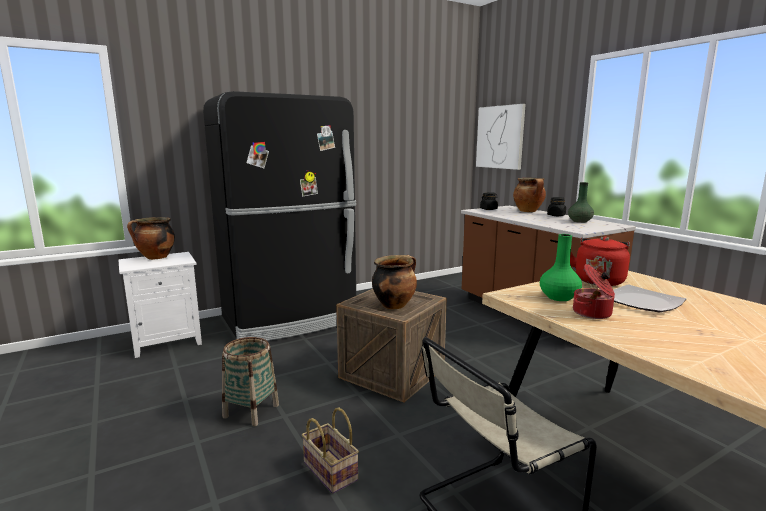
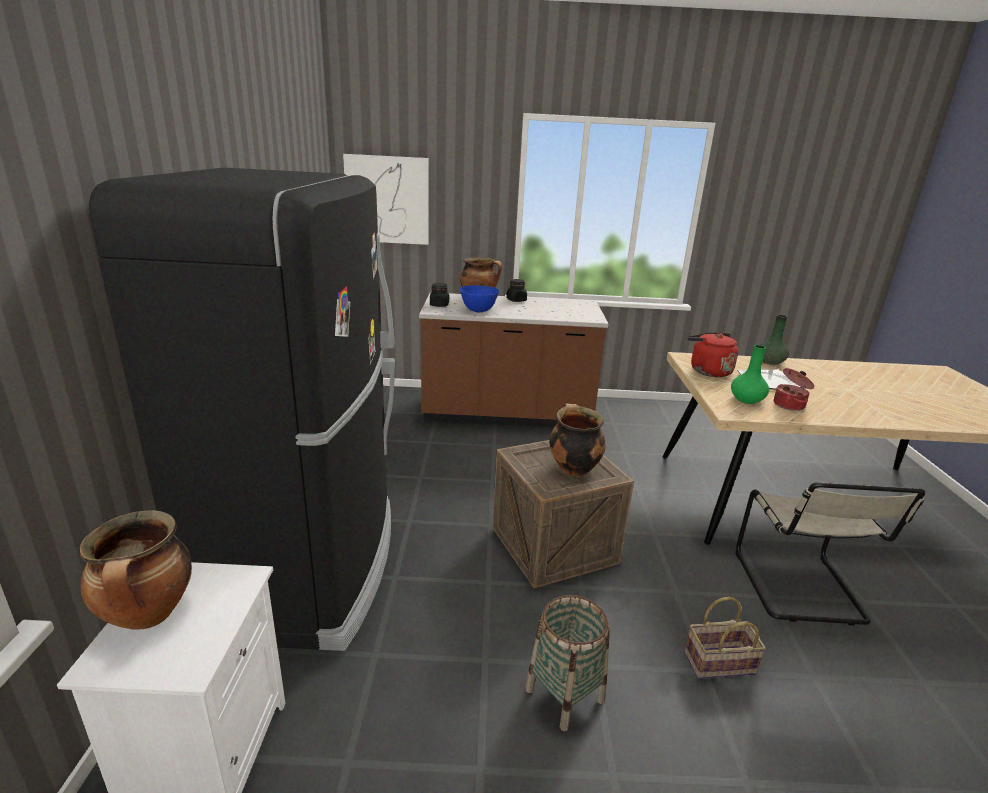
camera: 60 degrees left, 10 degrees up
(503, 214) = (478, 311): none -> blue bowl
(580, 221) = (555, 305): green vase -> green vase (770, 362)

